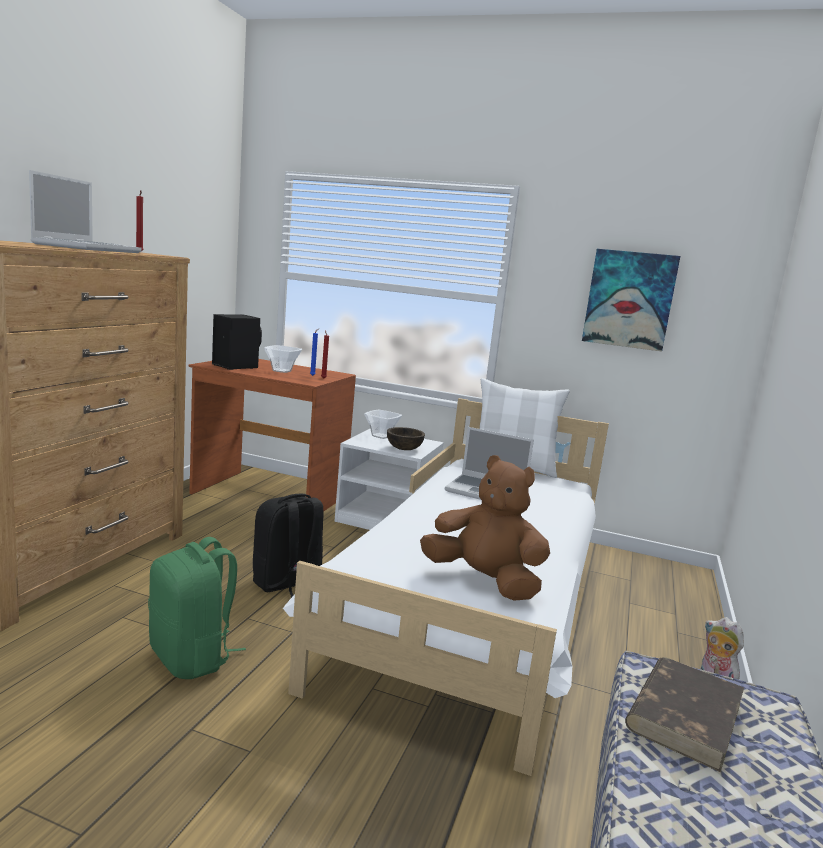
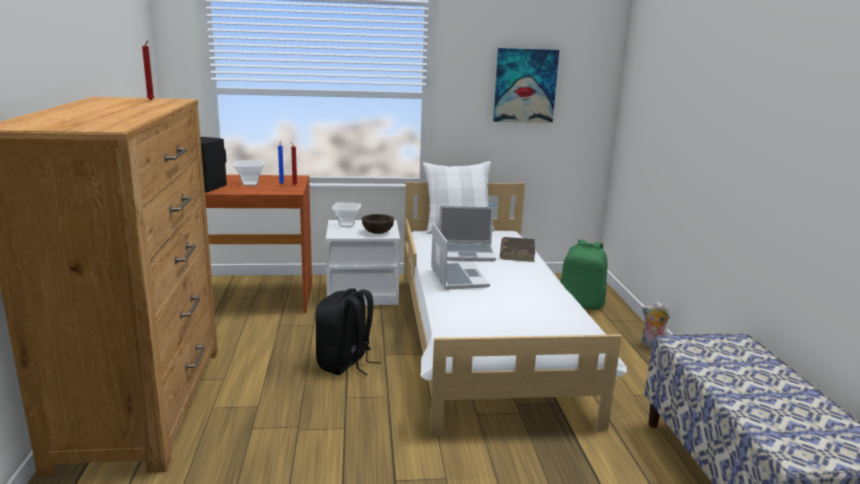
camera: 25 degrees left, 5 degrees up
(88, 248) = (129, 107): laptop -> laptop (457, 277)
(192, 657) = (340, 437): green backpack -> green backpack (581, 303)
(484, 581) = (539, 318): brown plush toy -> none
(684, 714) = (714, 359): brown book -> brown book (517, 252)

